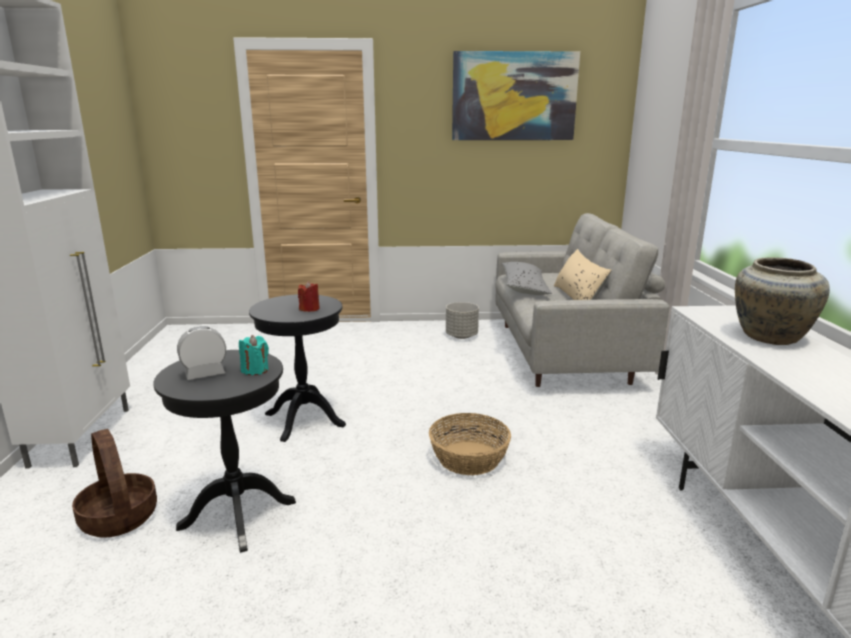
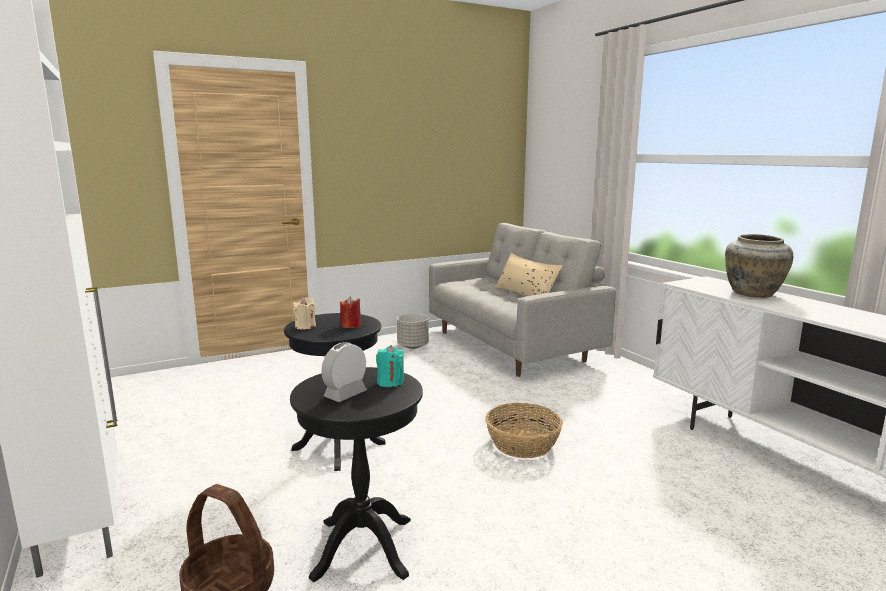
camera: 25 degrees left, 5 degrees down
(273, 304) = (305, 326): none -> beige candle
(514, 96) = (434, 121): picture -> none
(524, 287) = (473, 291): grey pillow -> none

